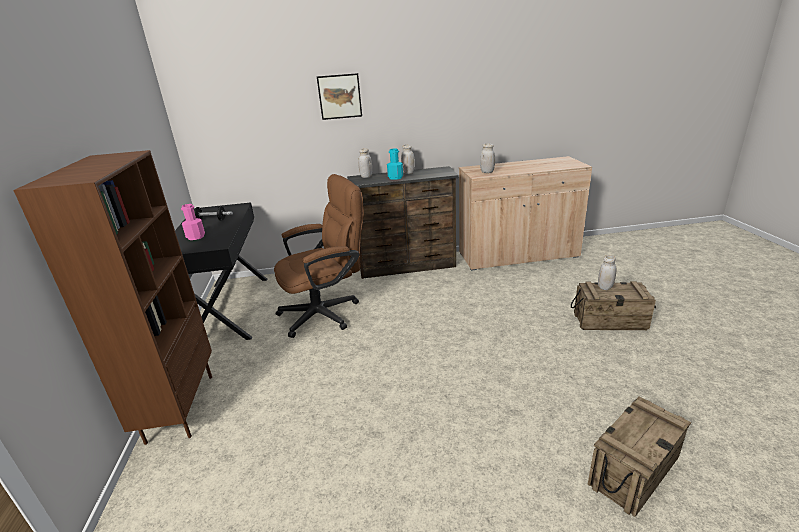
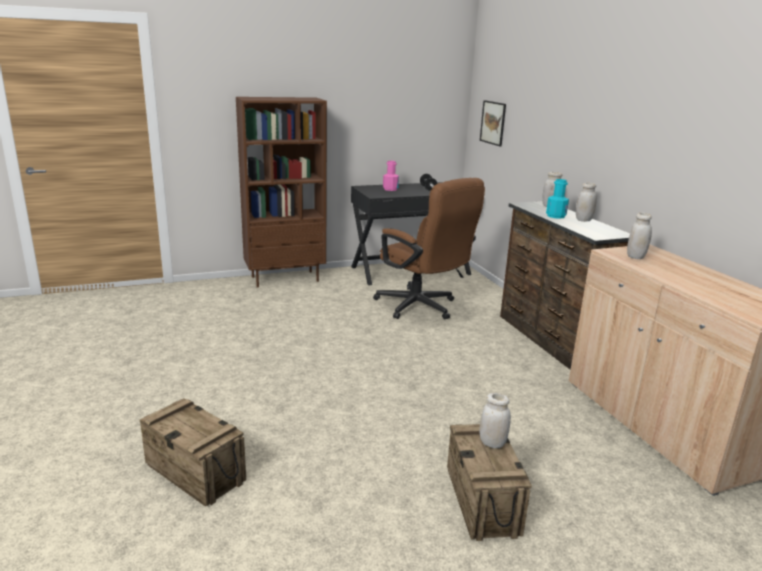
camera: 75 degrees right, 5 degrees down
(339, 96) = (565, 107): picture -> picture (493, 123)

